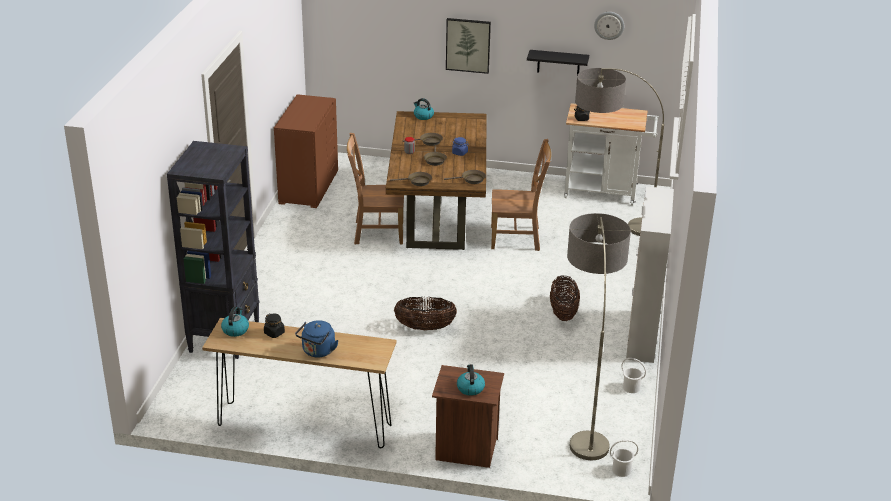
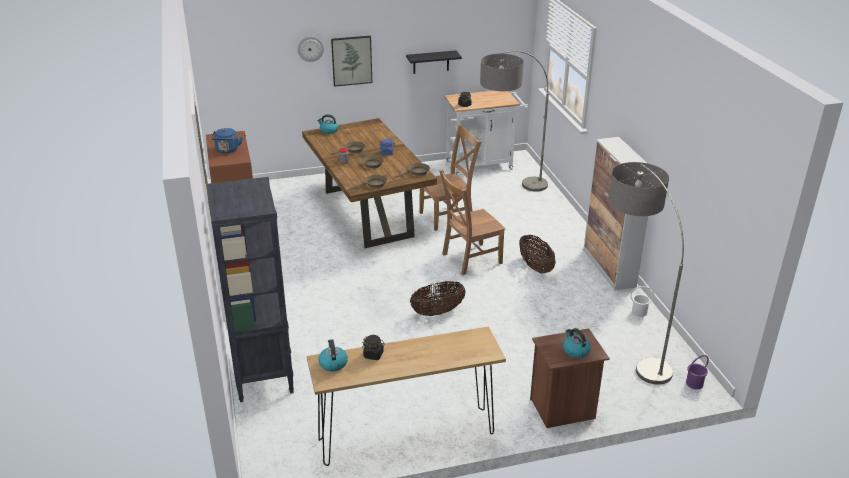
camera: 25 degrees left, 0 degrees up
(317, 352) = (430, 360): blue kettle -> blue kettle (227, 150)
(376, 232) = (328, 242): brown chair -> brown chair (469, 259)
(609, 25) = (471, 21): wall clock -> wall clock (310, 48)
(621, 470) = (694, 383): white bucket -> purple bucket

